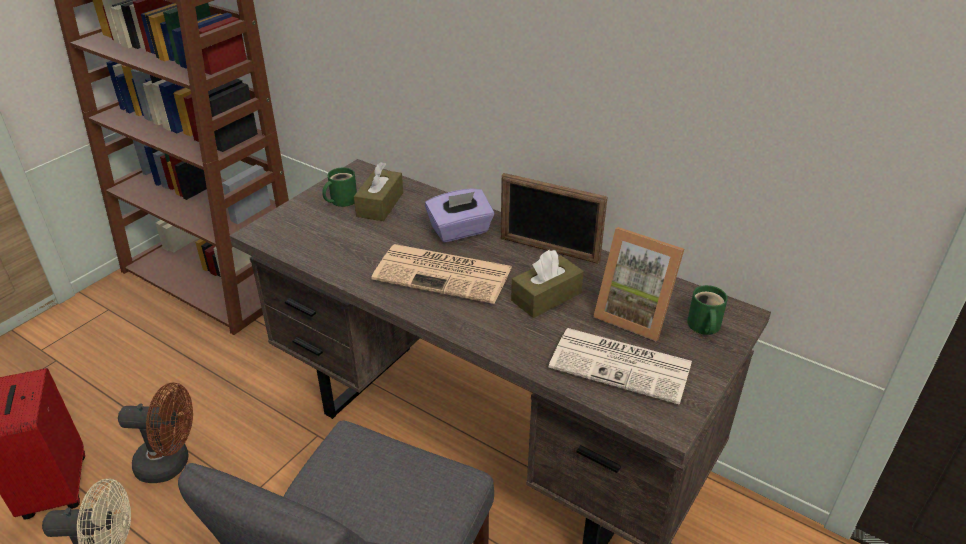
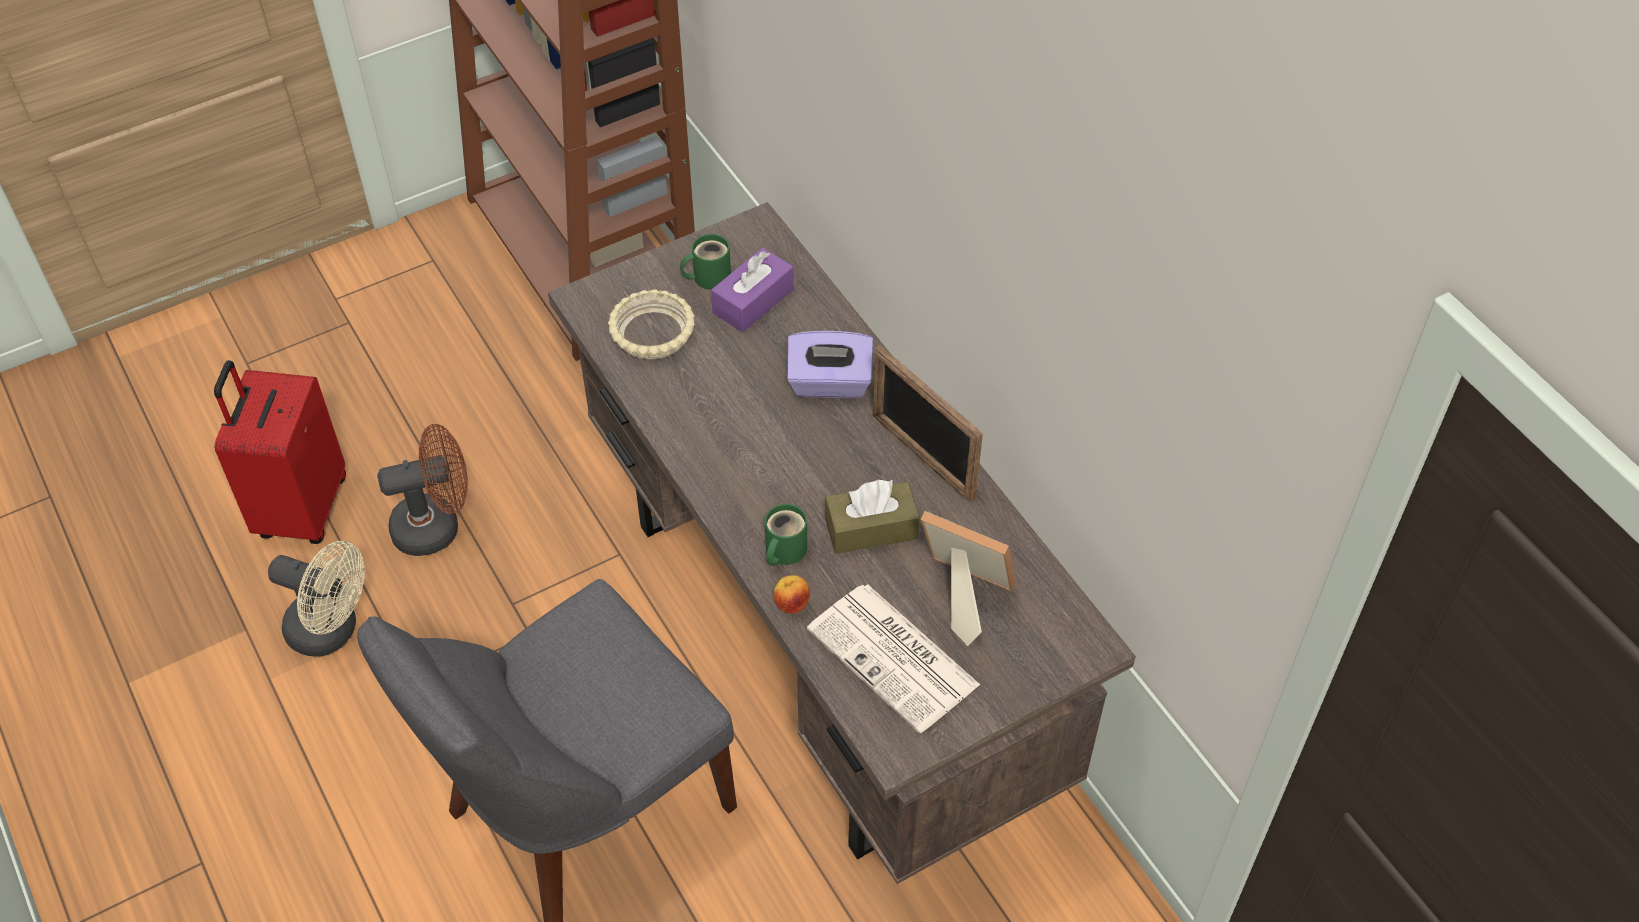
camera: 25 degrees right, 15 degrees up
(171, 463) = (437, 526): brown fan -> brown fan turned 45 degrees counterclockwise
(321, 237) = (653, 333): none -> beige bowl
(380, 204) = (753, 301): brown tissue box -> purple tissue box
(445, 274) = (771, 448): newspaper -> none
(525, 357) = (791, 604): none -> apple
(635, 314) = (960, 595): picture frame -> picture frame turned 150 degrees clockwise
(703, 326) = (1031, 643): green mug -> green mug (782, 550)

